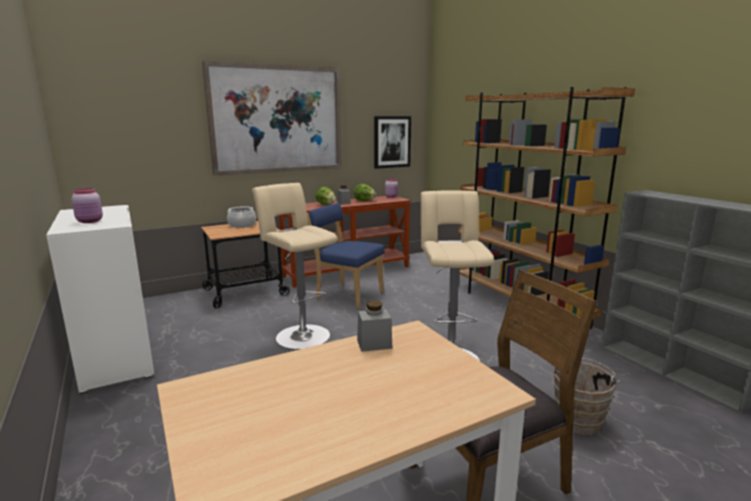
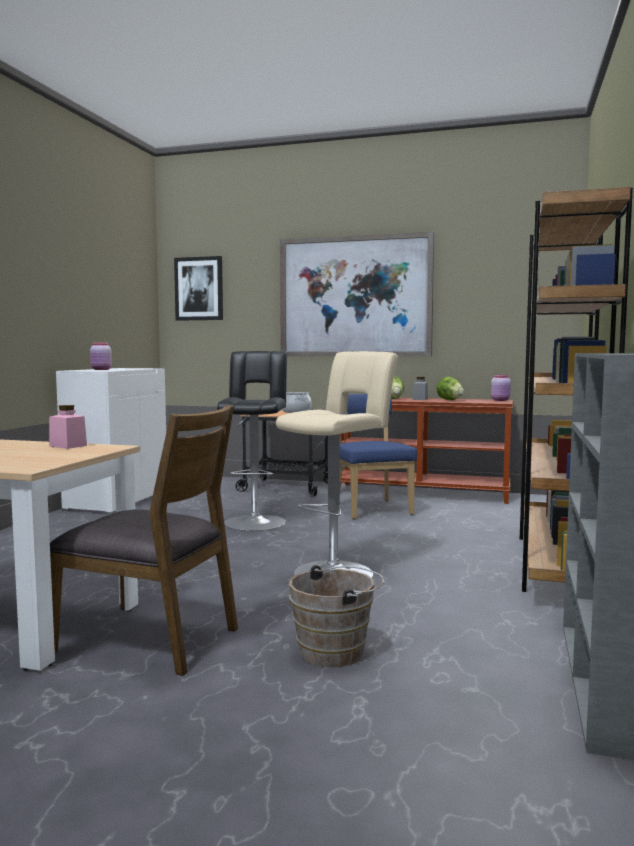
camera: 45 degrees right, 10 degrees down
(300, 335) = (255, 521): beige stool -> black stool
(374, 344) = (68, 446): grey jar -> pink jar
(392, 142) = (516, 325): picture -> picture (199, 288)

